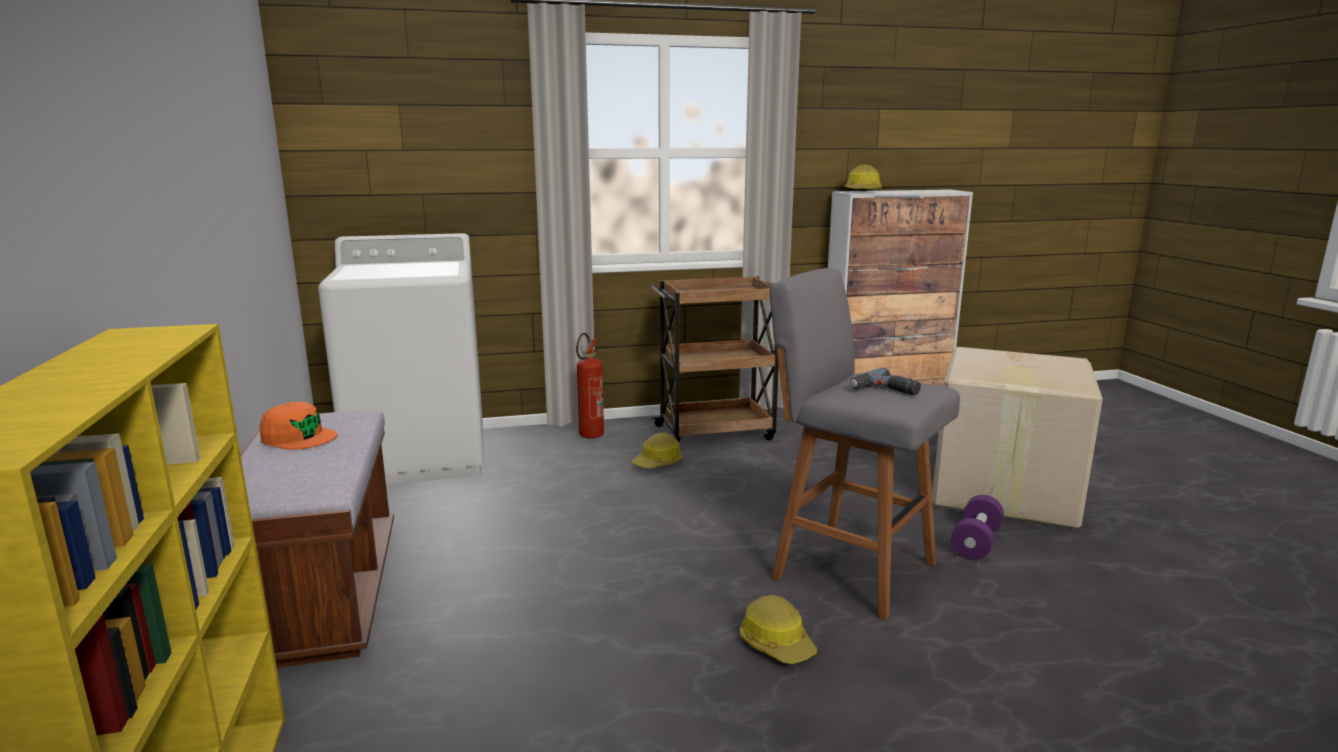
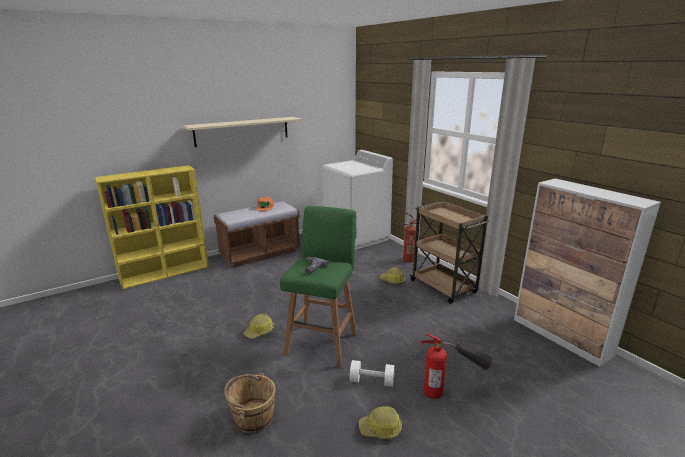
camera: 70 degrees right, 5 degrees up
(166, 182) = (242, 131): none -> beige shelf
(849, 568) = (322, 342): grey stool -> green stool
(863, 192) = (559, 184): hard hat -> hard hat (381, 429)
(975, 542) = (371, 381): purple dumbbell -> white dumbbell
(1001, 492) = (451, 392): cardboard box -> fire extinguisher
(1091, 684) = (253, 417): none -> brown bucket

